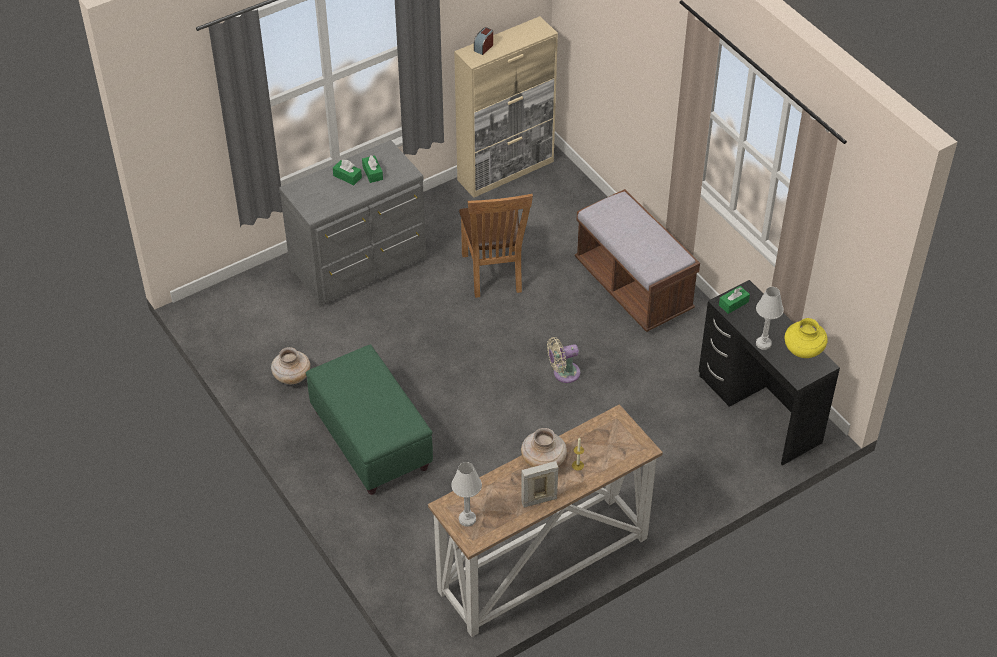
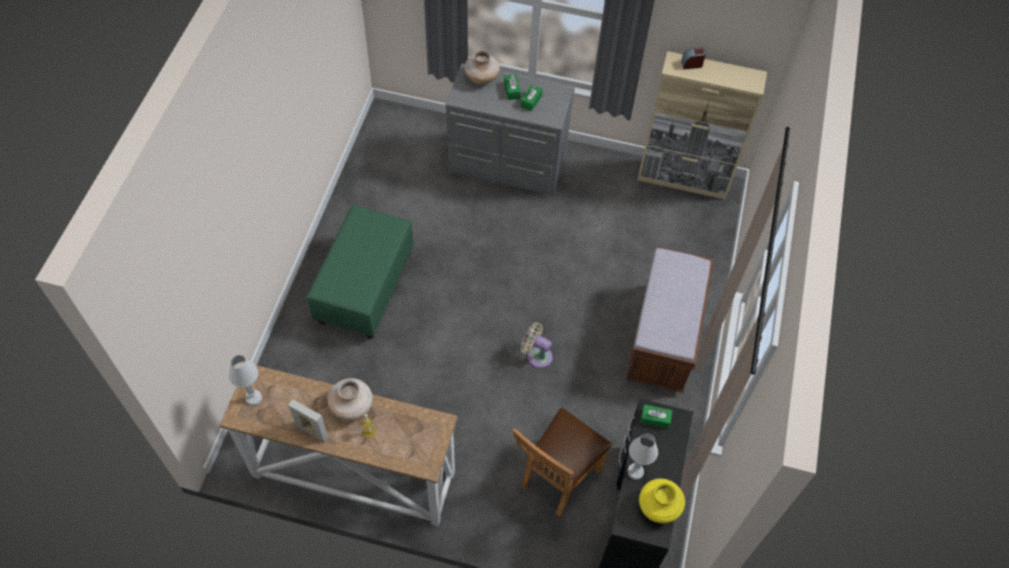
camera: 45 degrees right, 10 degrees up
(292, 377) = (374, 204): beige vase -> beige vase (481, 78)
(494, 275) = (580, 246): brown chair -> brown chair (556, 480)

